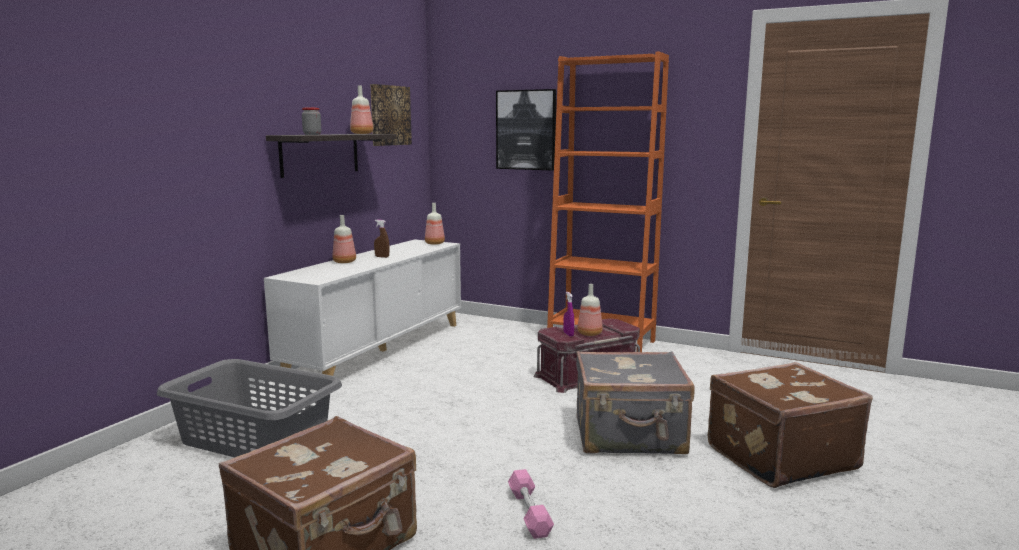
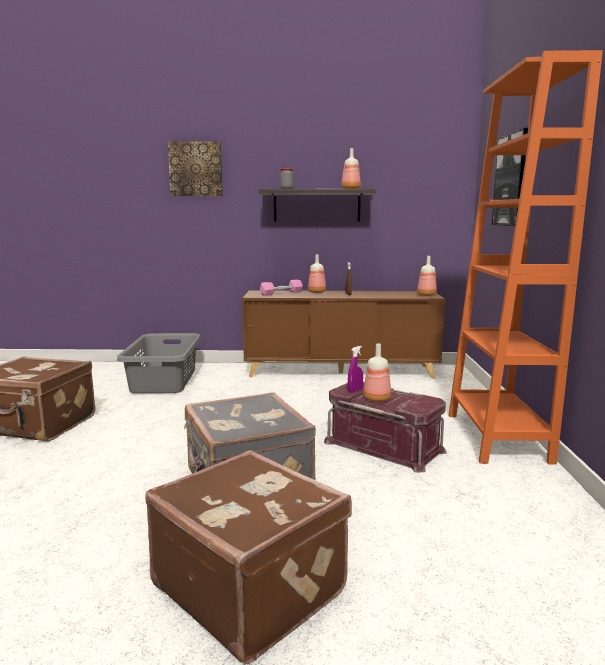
camera: 65 degrees right, 0 degrees up
(378, 349) = (341, 371): white cabinet -> brown cabinet
(389, 115) = (410, 174): picture -> picture (196, 169)
(529, 512) = (84, 470): pink dumbbell -> pink dumbbell (281, 293)

